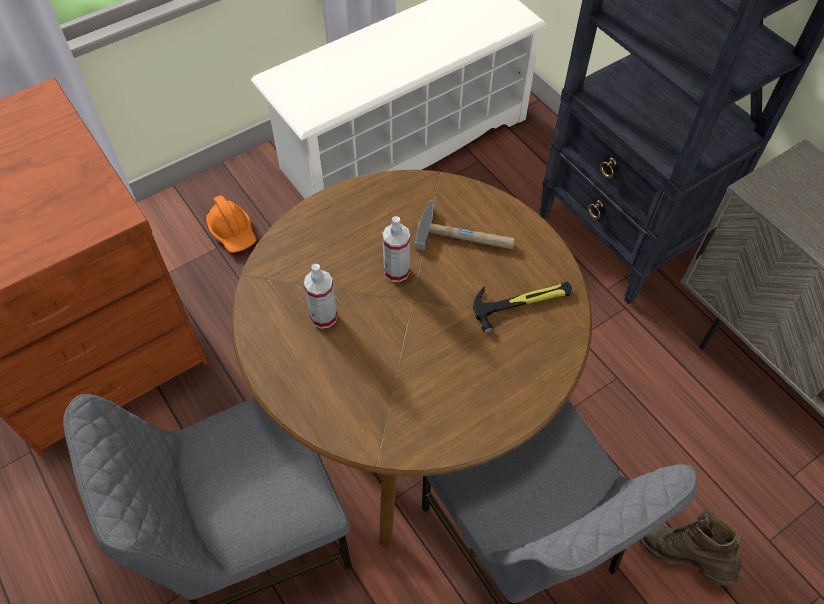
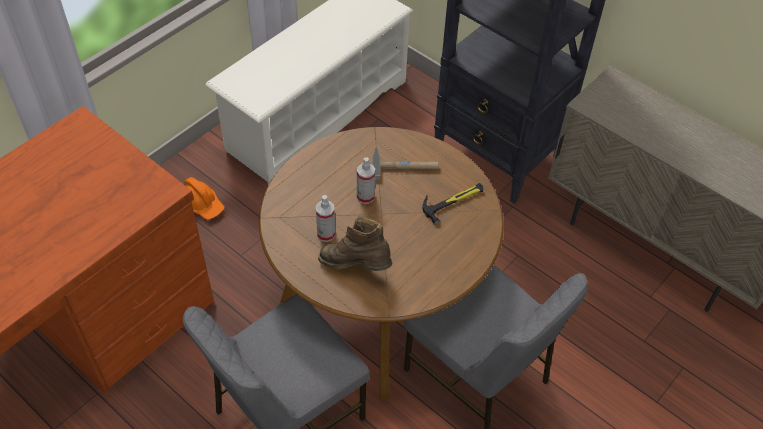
camera: 15 degrees left, 5 degrees down
(683, 557) = (590, 363): brown boot -> brown boot (356, 266)

